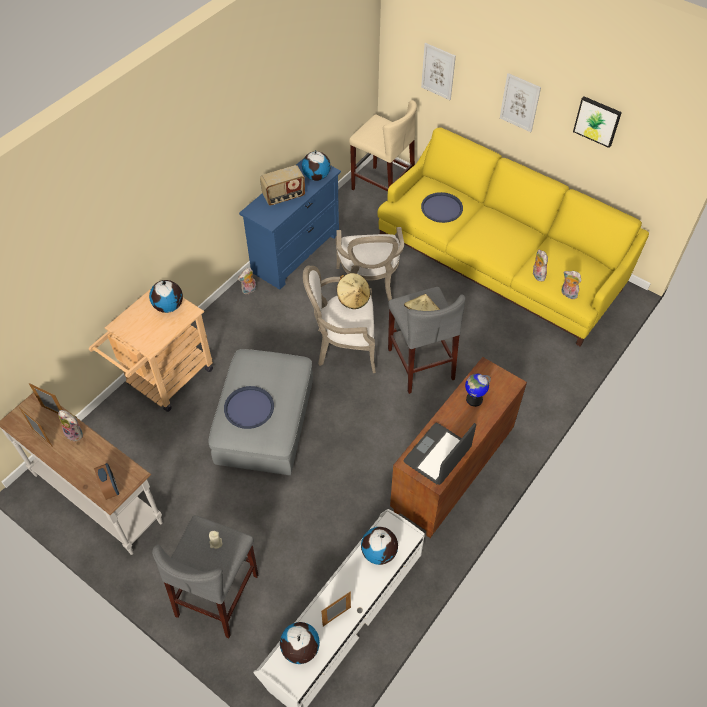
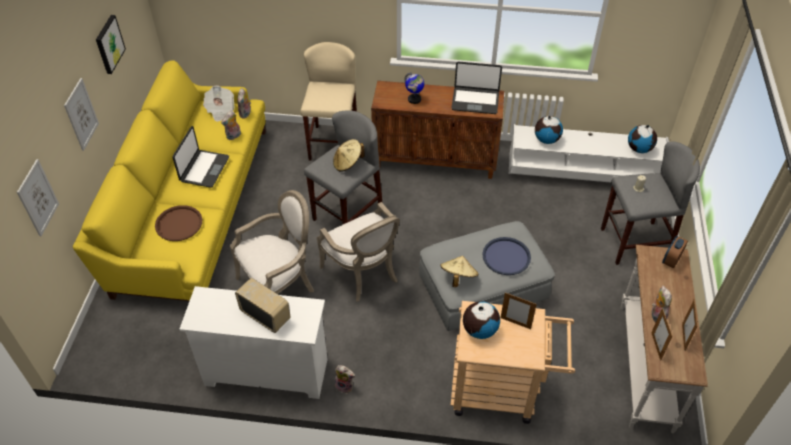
camera: 120 degrees left, 5 degrees down
(296, 252) = (266, 372): blue dresser -> white dresser
(316, 176) = (216, 302): globe -> none
(336, 617) = (604, 142): picture frame -> picture frame (515, 323)
(353, 298) = (341, 238): beige hat -> beige hat (458, 277)
(382, 187) = (119, 341): beige stool -> beige stool (333, 144)
(441, 208) = (179, 224): blue tray -> brown tray
(500, 240) = (204, 169): none -> laptop
(582, 276) = (220, 110): none -> newspaper

